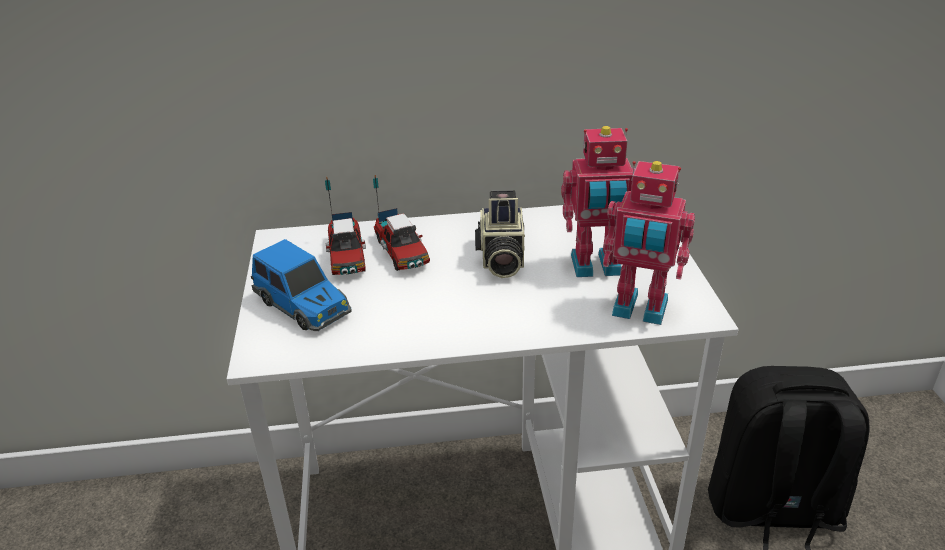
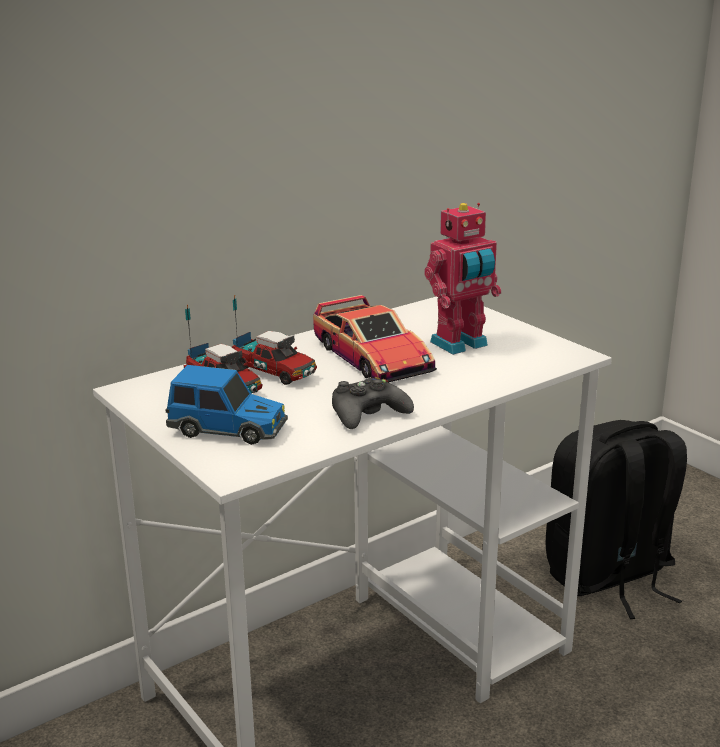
camera: 30 degrees left, 10 degrees down
(428, 327) = (368, 414): none -> black game controller
(500, 259) = (373, 357): camera -> toy car
(639, 310) = (528, 363): toy robot -> none

